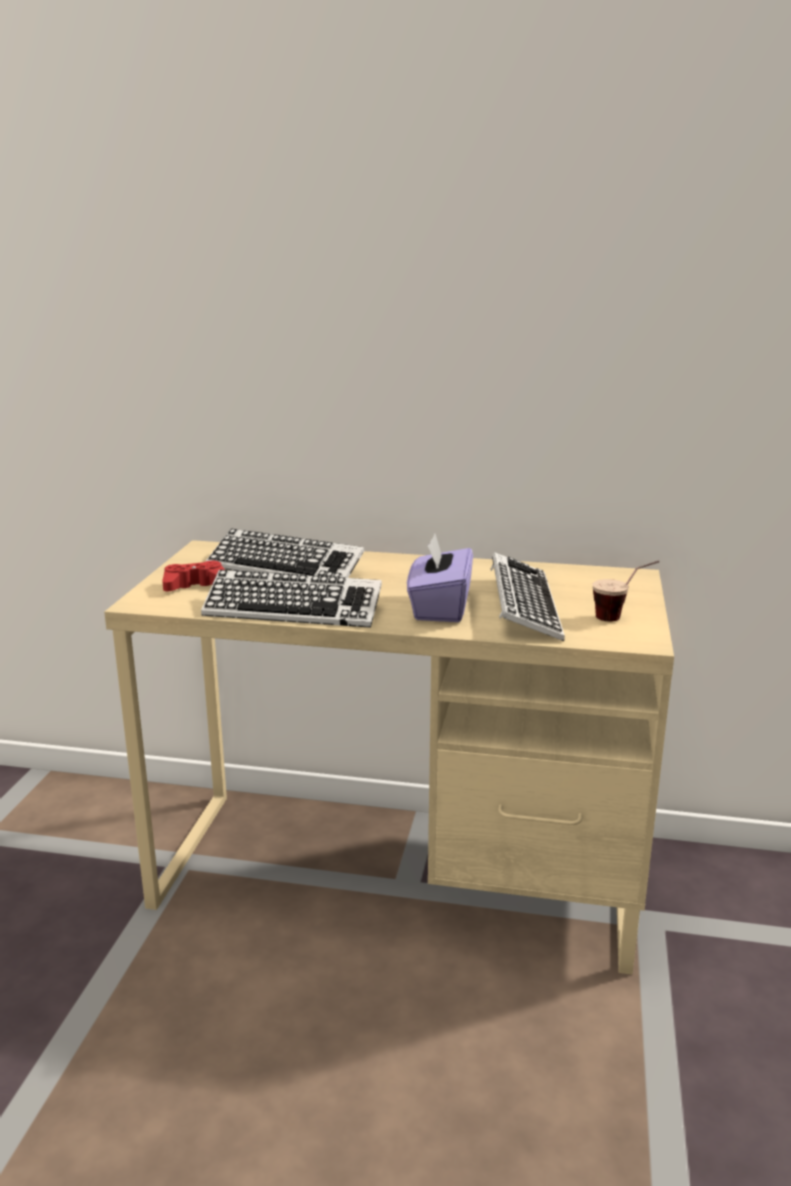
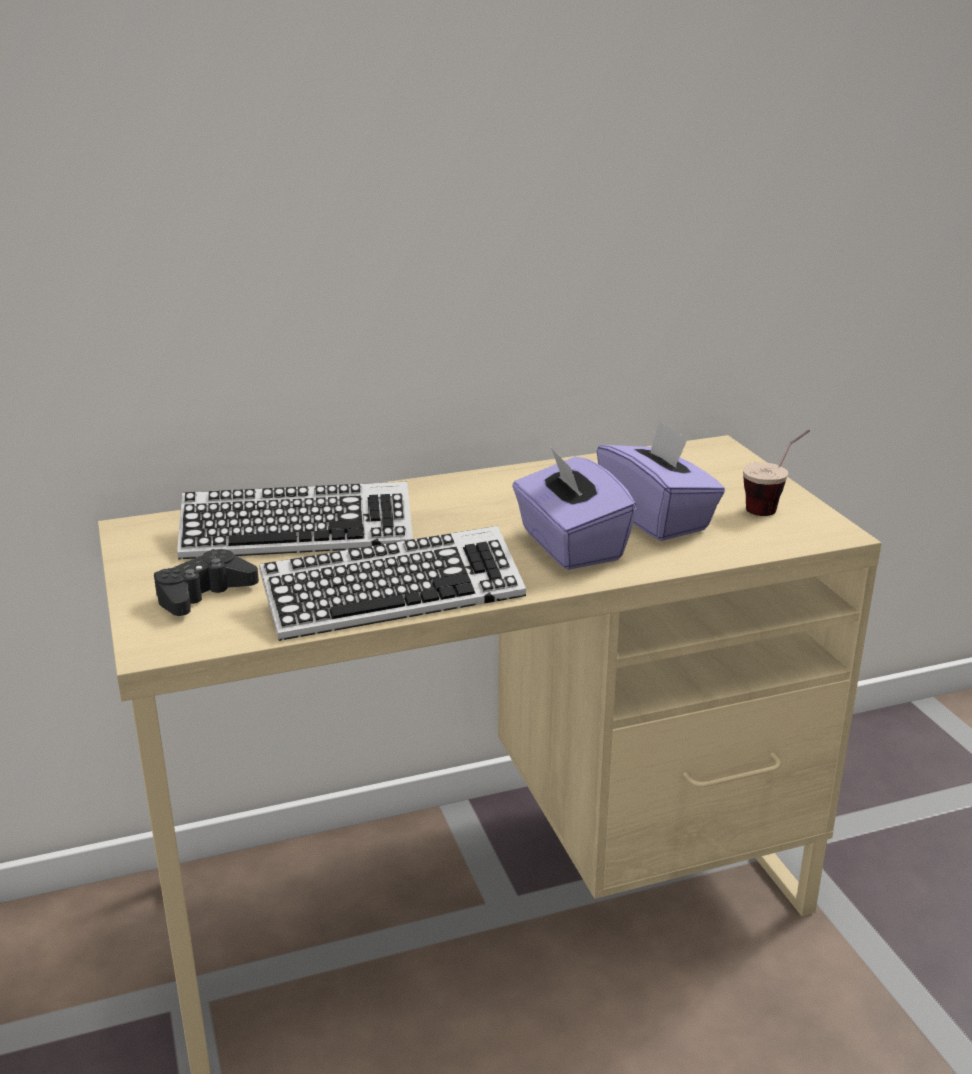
camera: 30 degrees left, 5 degrees up
(195, 585) = (203, 594): red game controller -> black game controller
(523, 606) = (657, 518): keyboard -> purple tissue box

